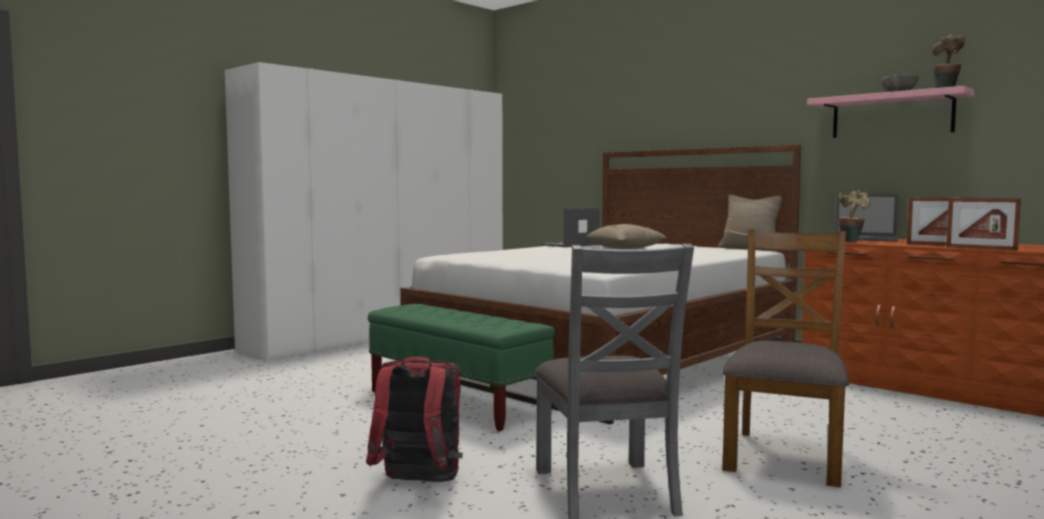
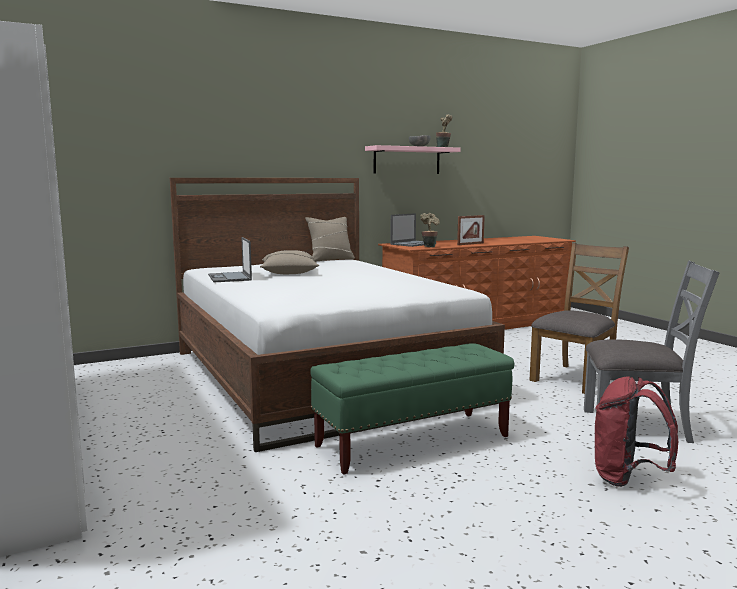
camera: 70 degrees left, 5 degrees up
(784, 456) = (575, 378): brown chair -> brown chair turned 90 degrees clockwise
(981, 248) = (497, 244): picture frame -> none

